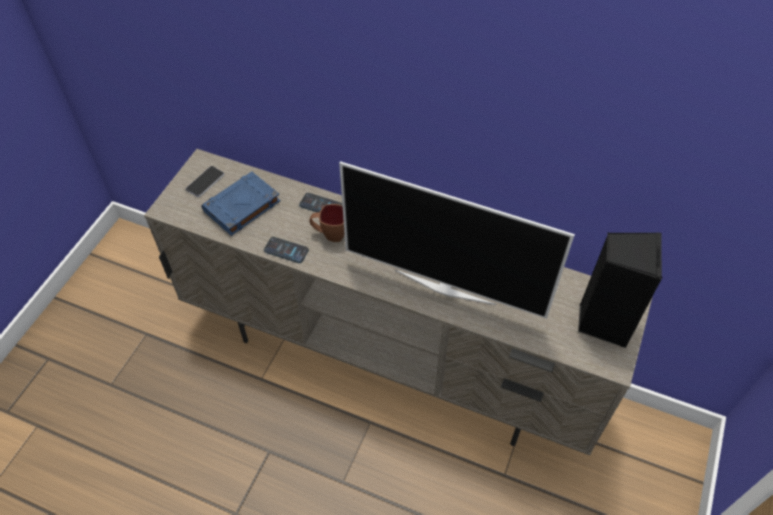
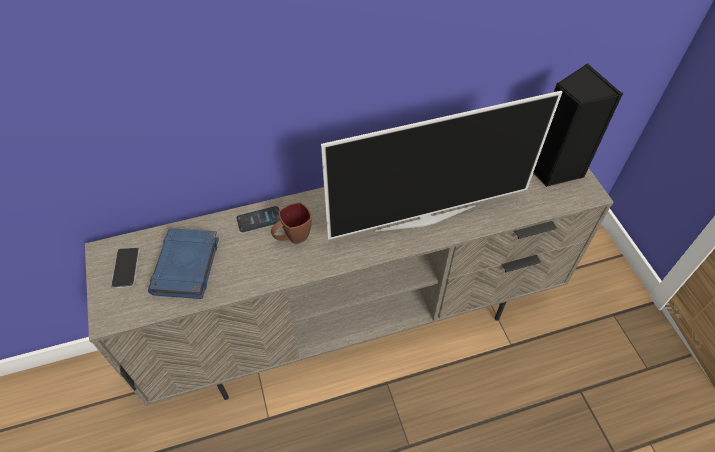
camera: 40 degrees left, 0 degrees up
(286, 250) = (267, 277): phone -> none

